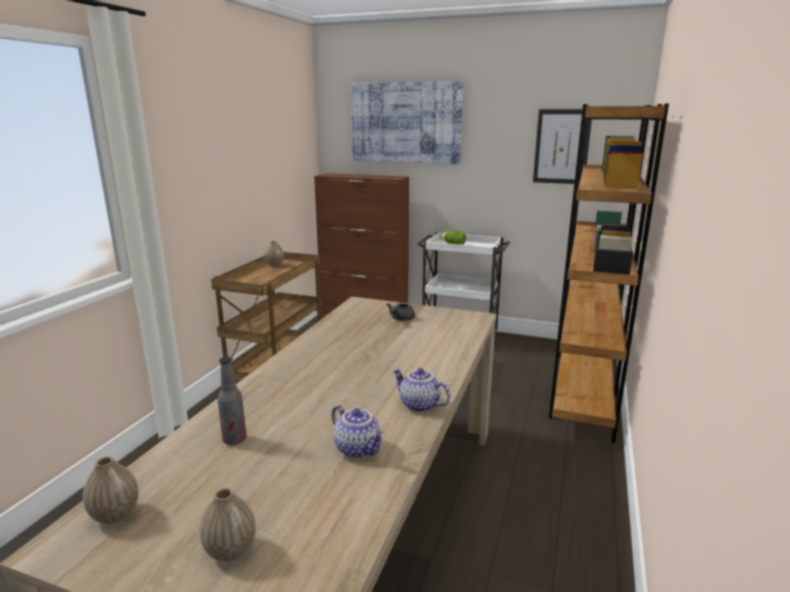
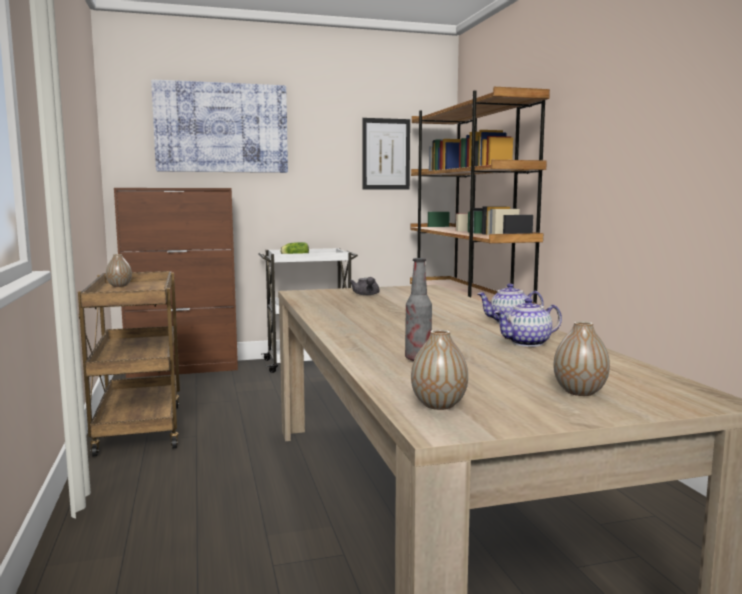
camera: 35 degrees left, 10 degrees down
(359, 449) = (527, 343): teapot -> teapot turned 150 degrees clockwise

